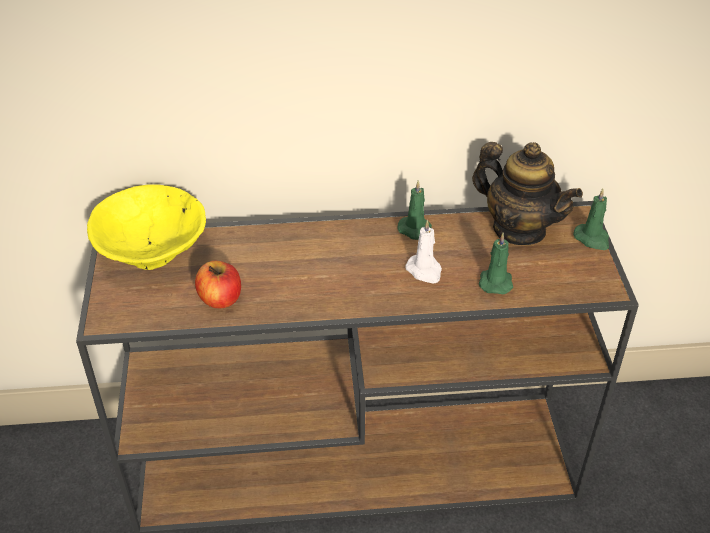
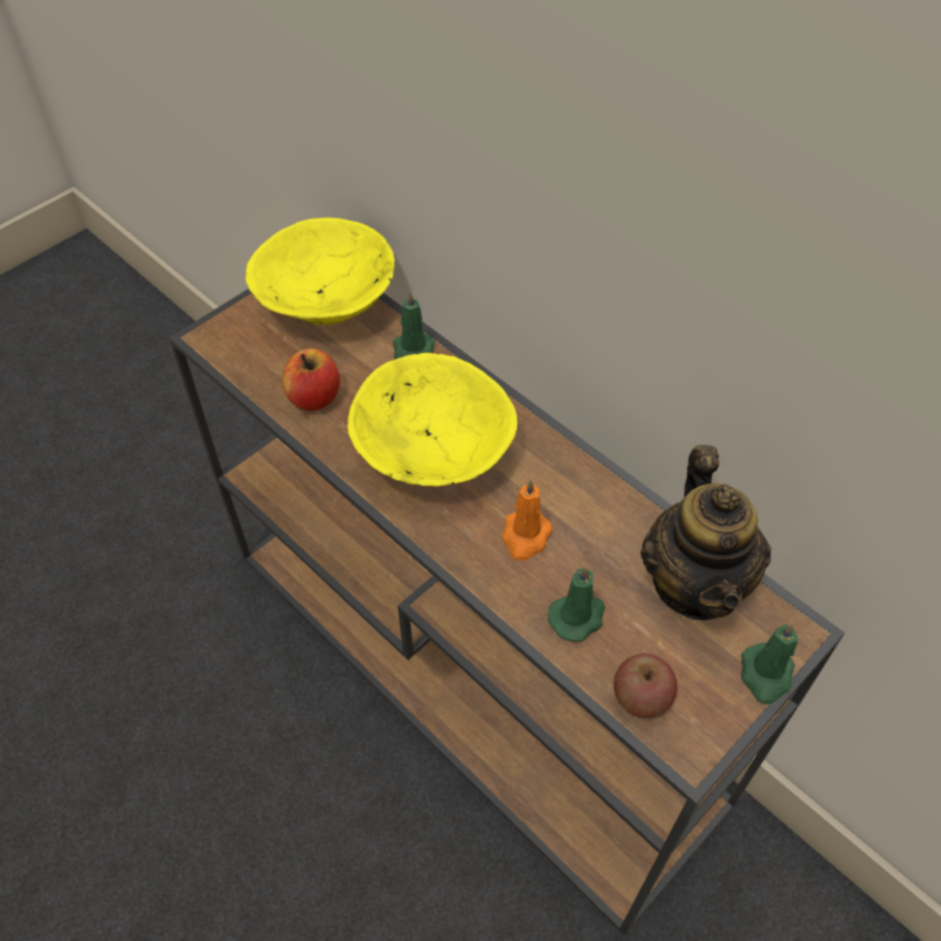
camera: 50 degrees right, 10 degrees up
(324, 273) = (431, 452): none -> yellow bowl
(416, 230) = (582, 486): green candle -> green candle (413, 353)
(425, 271) = (525, 537): white candle -> orange candle
(564, 287) = (641, 697): none -> apple

